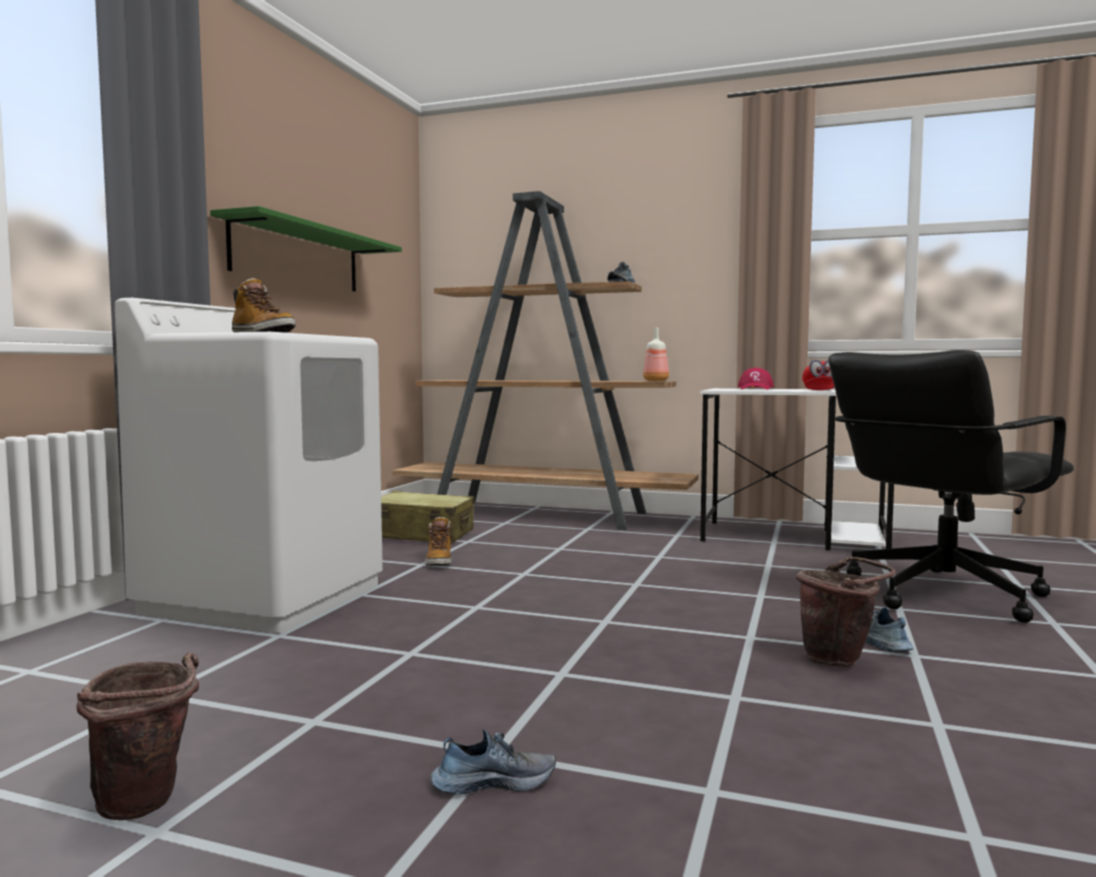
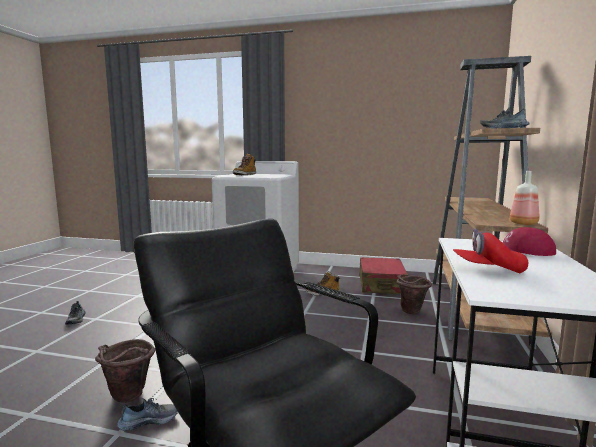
camera: 85 degrees right, 5 degrees up
(148, 805) = (102, 288): brown bucket -> brown bucket (411, 312)
(297, 257) = (359, 130): green shelf -> none
(421, 534) = (381, 285): beige suitcase -> red suitcase

